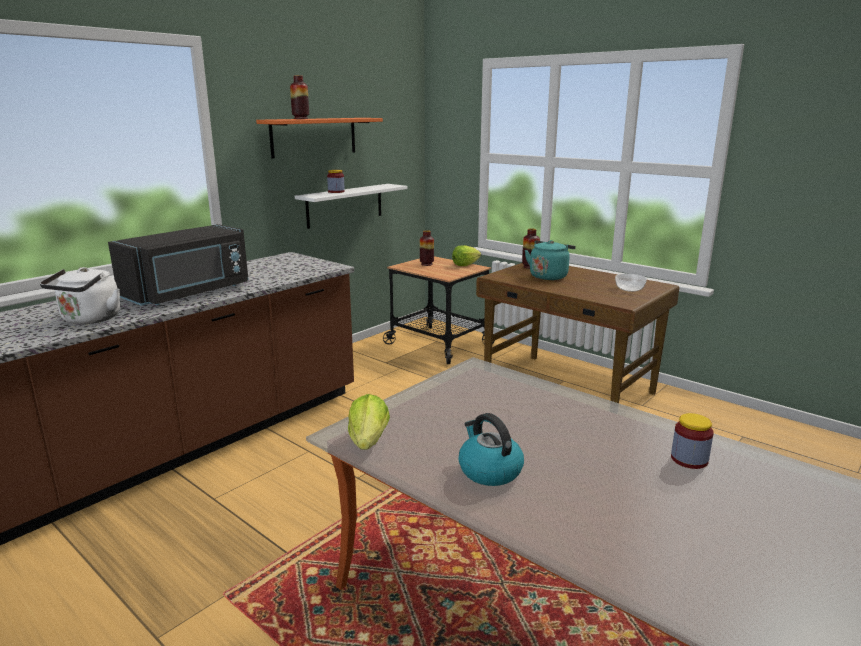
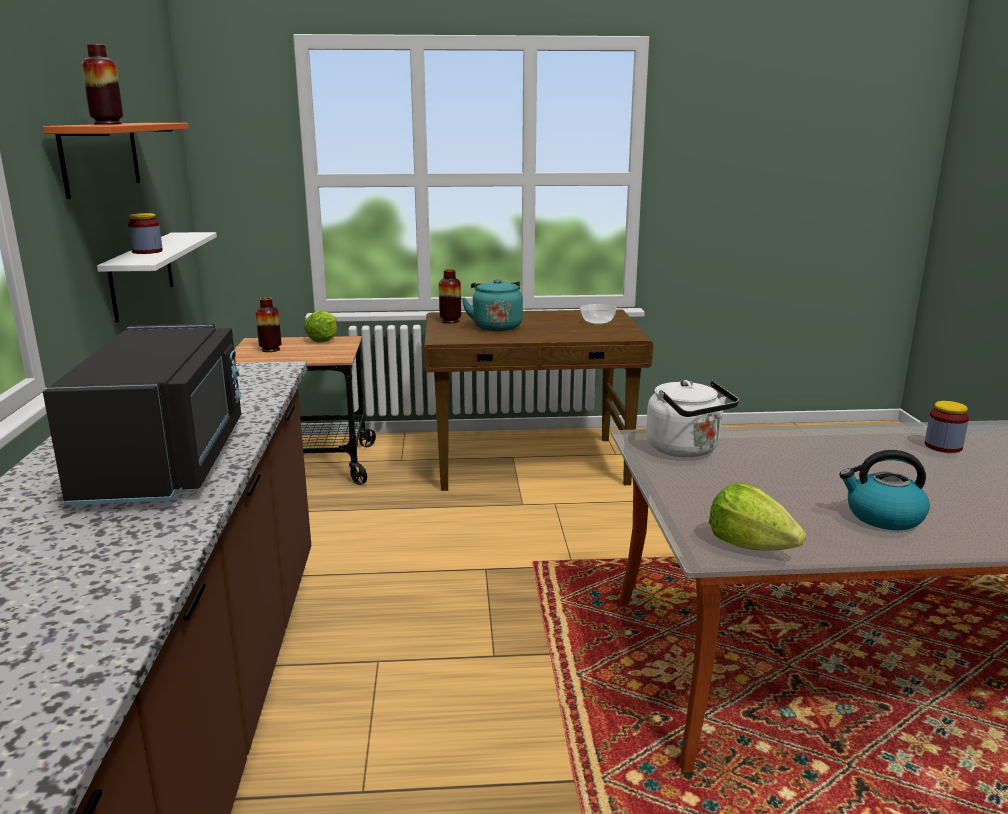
camera: 45 degrees left, 0 degrees up
(89, 320) = (118, 558): white kettle -> white kettle (686, 450)

